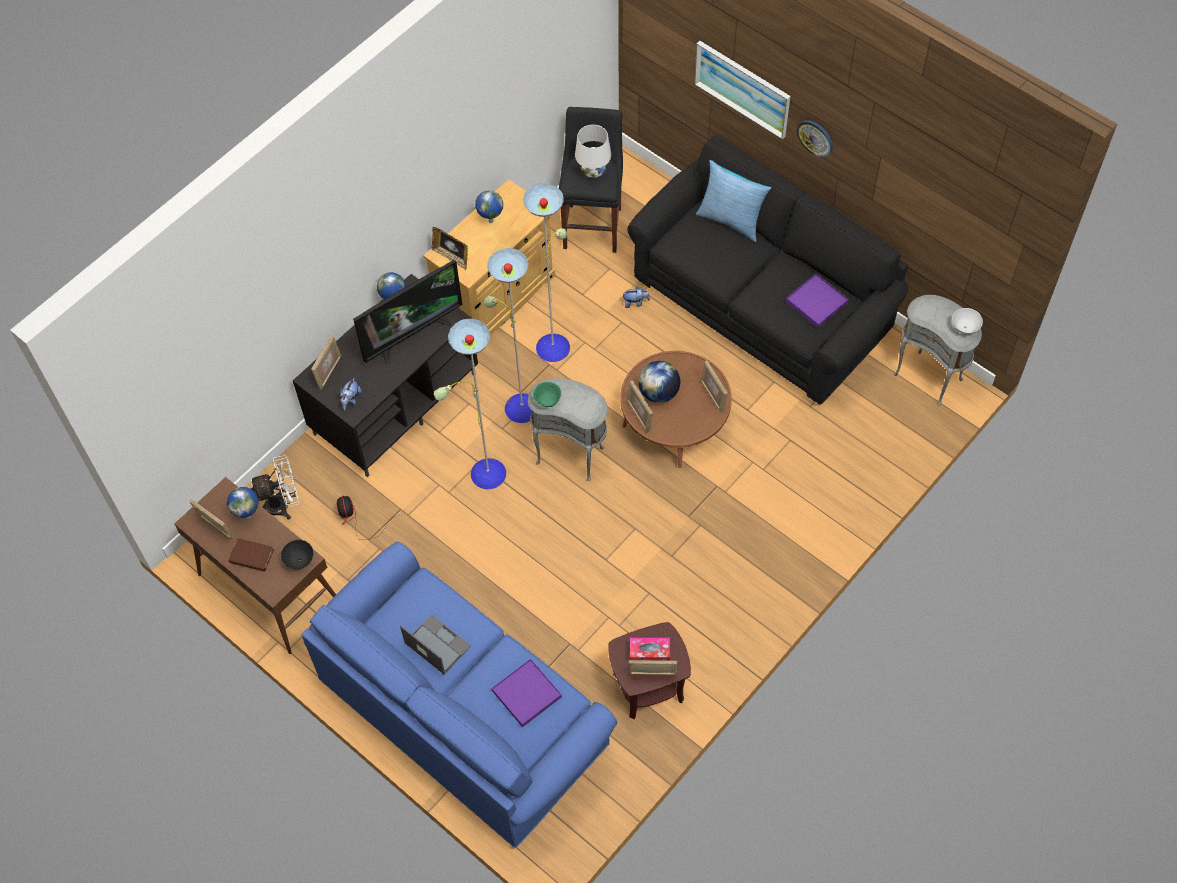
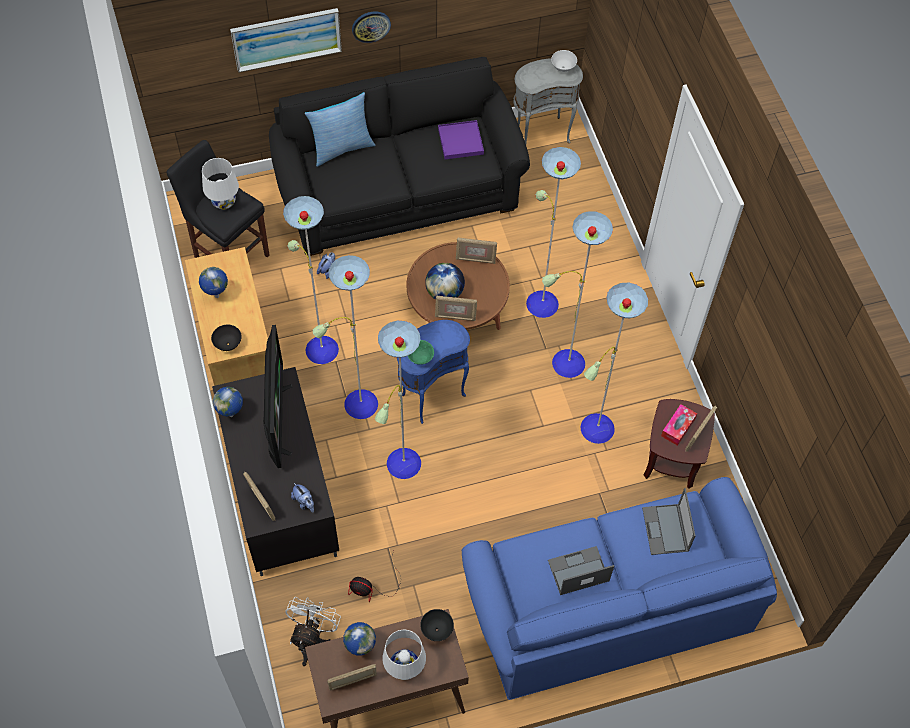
camera: 60 degrees left, 0 degrees up
(251, 556) = (404, 667): brown book -> white table lamp
(451, 257) = (228, 344): picture frame -> black bowl
(526, 694) = (665, 530): purple tray -> laptop
(571, 454) = (431, 394): grey side table -> blue side table
(685, 541) = (566, 363): none -> floor lamp

